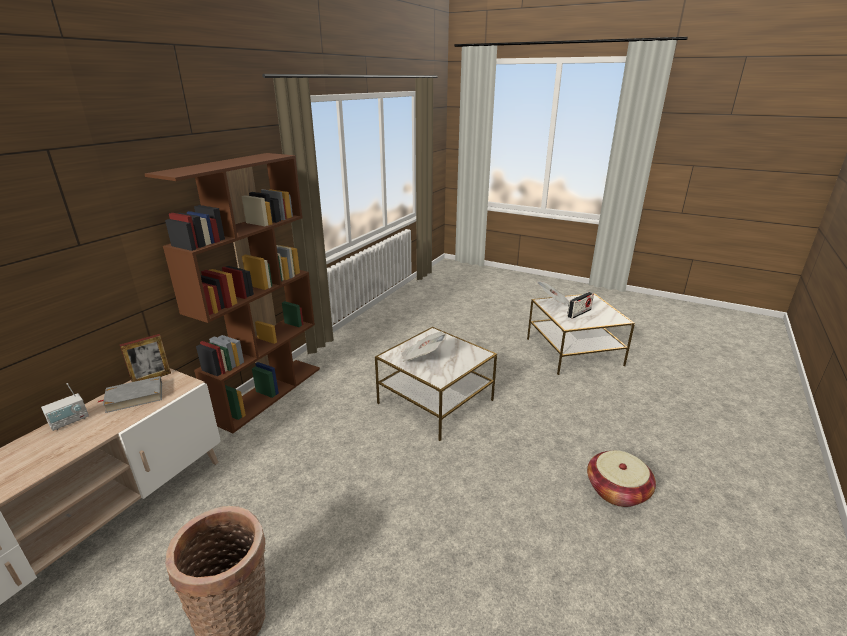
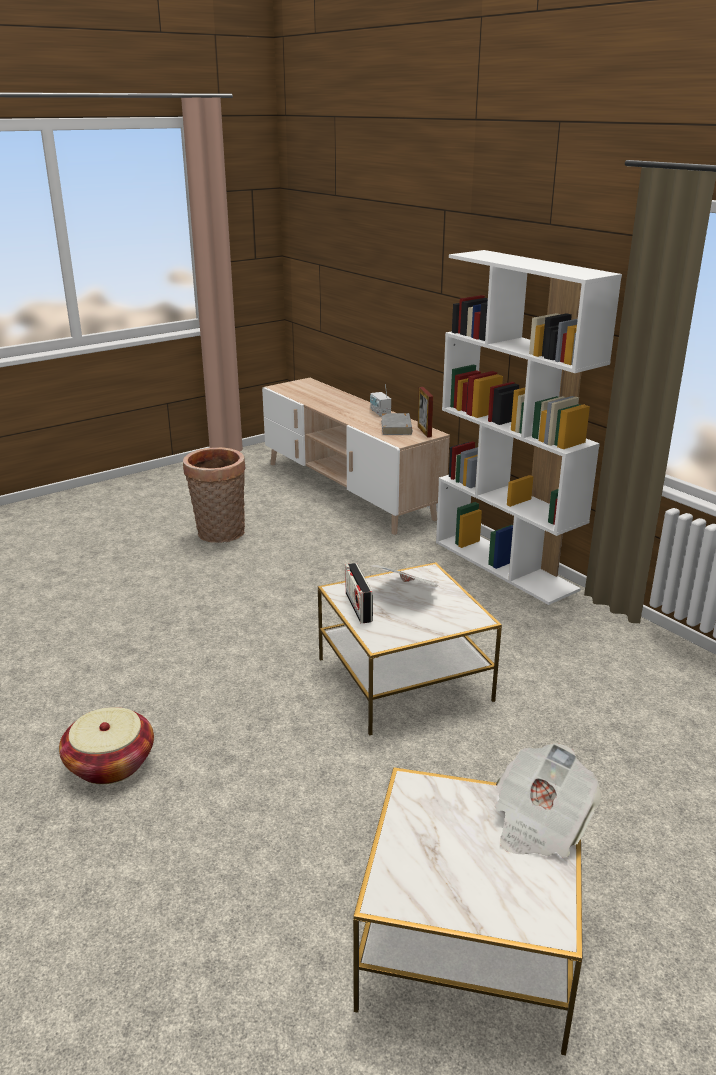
camera: 115 degrees right, 0 degrees up
(268, 393) = (505, 565): brown bookcase -> white bookcase
(579, 313) = (460, 837): radio -> radio (358, 607)

